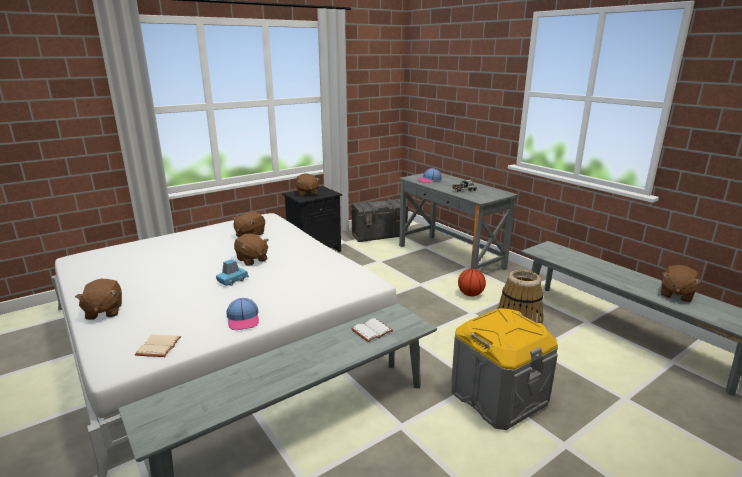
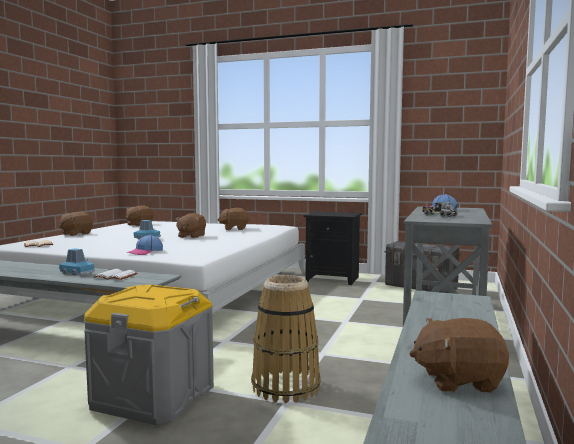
camera: 55 degrees right, 15 degrees down
(243, 319) = (90, 249): cap -> cap (145, 252)
(307, 193) = (329, 213): brown plush toy -> brown plush toy (139, 224)
(329, 347) = (77, 273): none -> blue toy car
(470, 294) = (366, 345): basketball -> none

